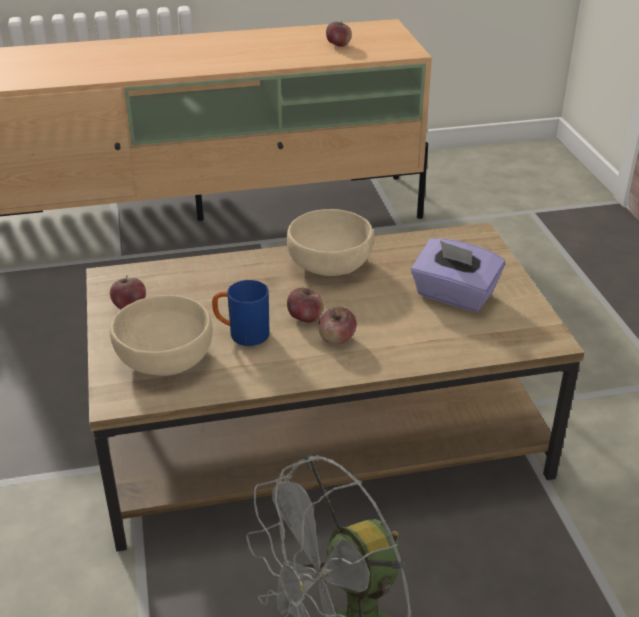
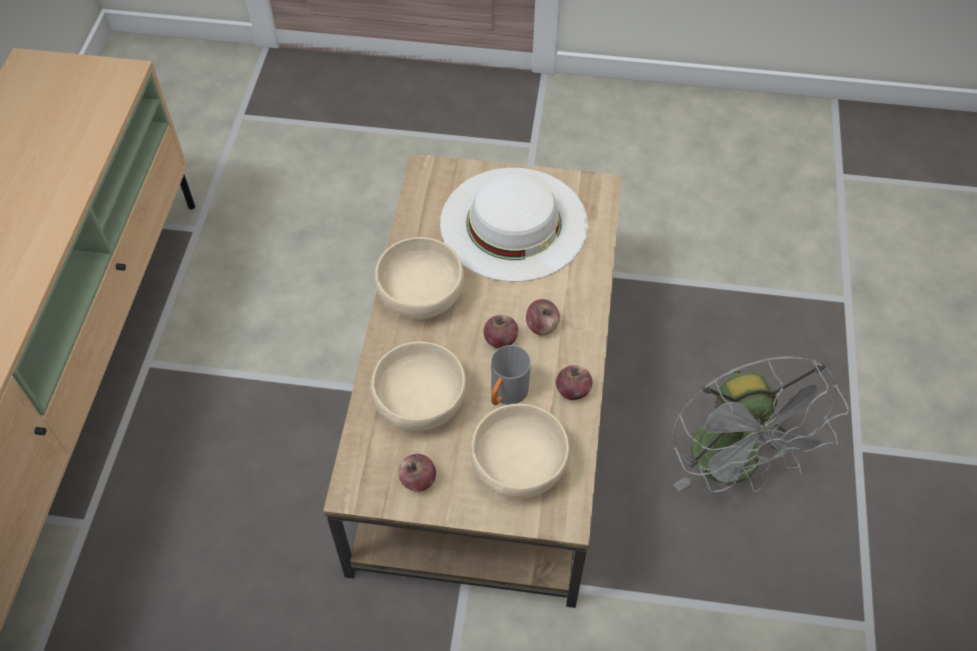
camera: 70 degrees left, 20 degrees up
(213, 290) = (422, 401): none -> beige bowl
(242, 334) = (506, 395): blue mug -> grey mug
(338, 45) = (55, 125): apple -> apple (573, 390)
(454, 295) = (514, 223): purple tissue box -> white hat

